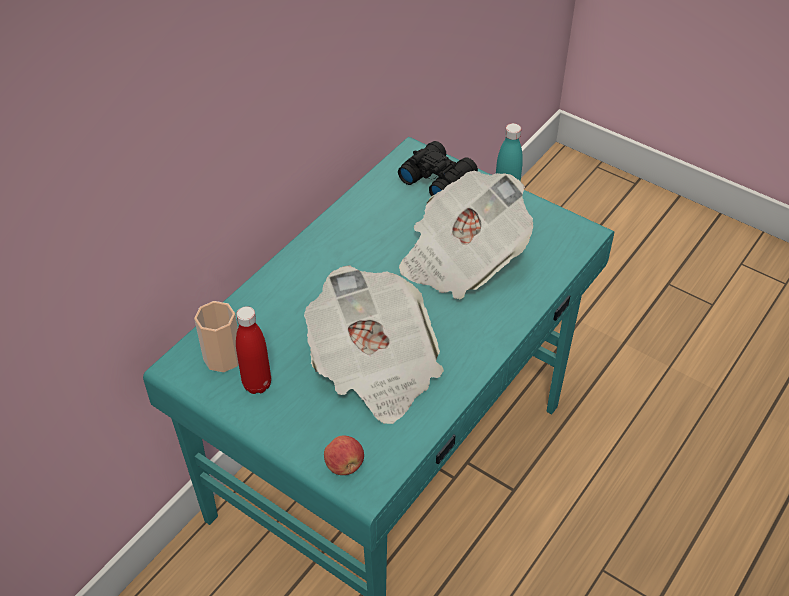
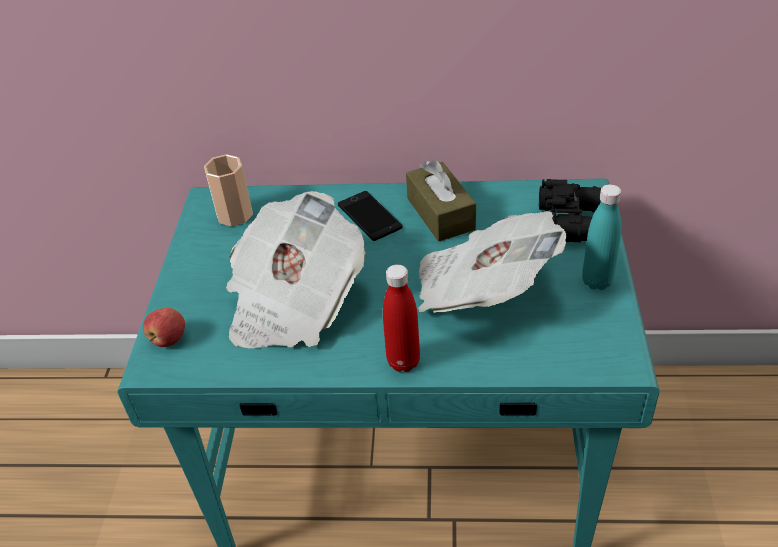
camera: 60 degrees right, 5 degrees down
(257, 384) = (220, 246): red bottle -> red bottle (403, 361)
(317, 275) = (369, 216): none -> phone
(357, 236) = (440, 213): none -> brown tissue box

